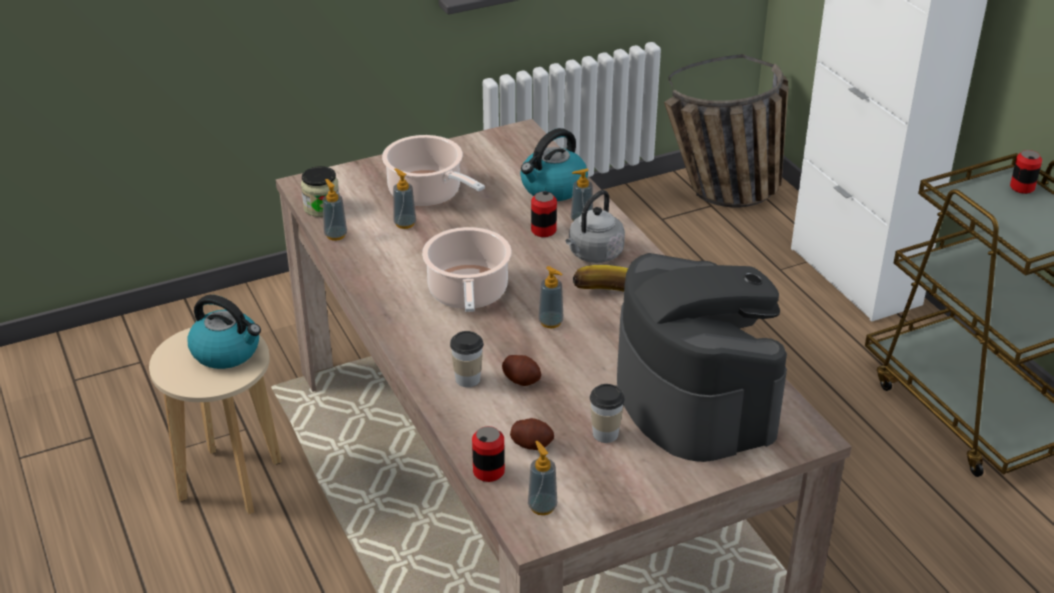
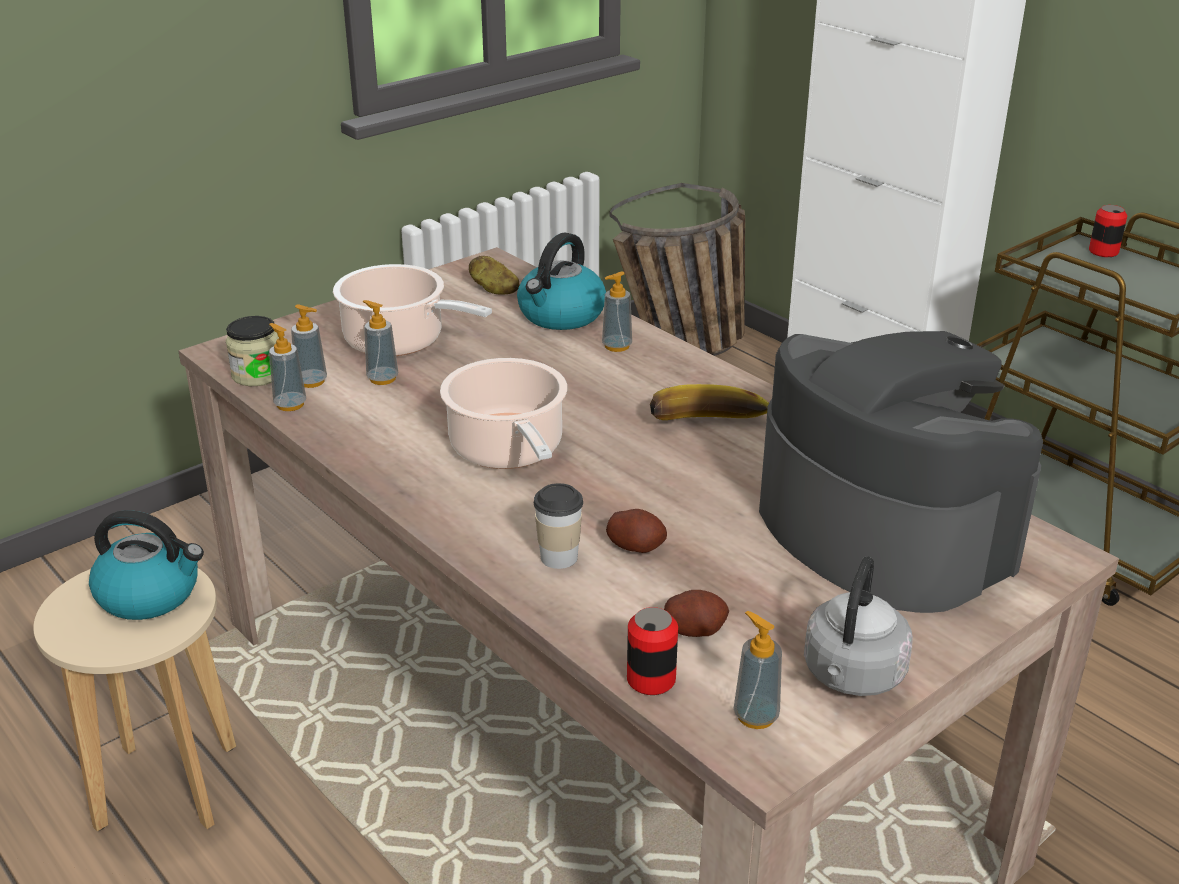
camera: 15 degrees left, 5 degrees down
(513, 158) = (493, 290): none -> potato
(543, 230) = (573, 363): can -> none
(551, 322) = (638, 468): soap dispenser -> soap dispenser (311, 381)
(593, 254) = (653, 381): grey kettle -> grey kettle (852, 676)
(605, 434) = (790, 598): cup -> none

